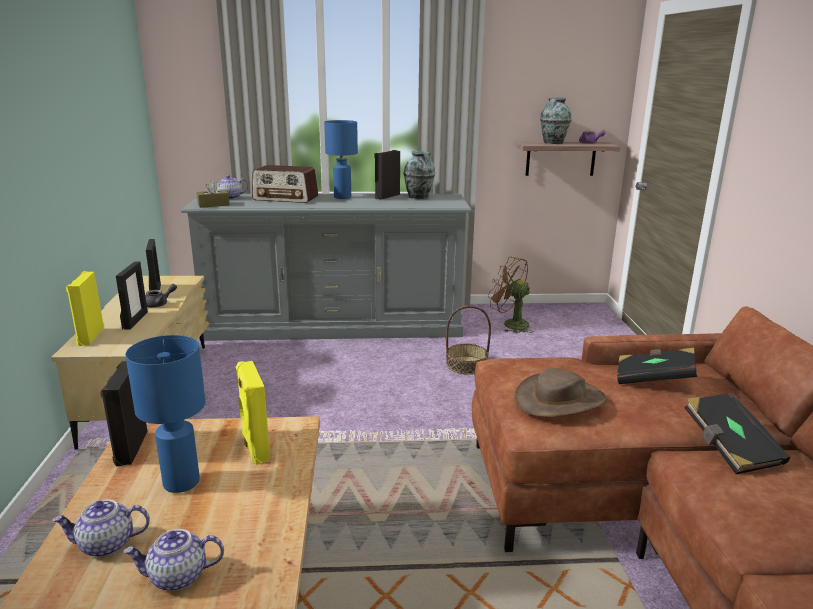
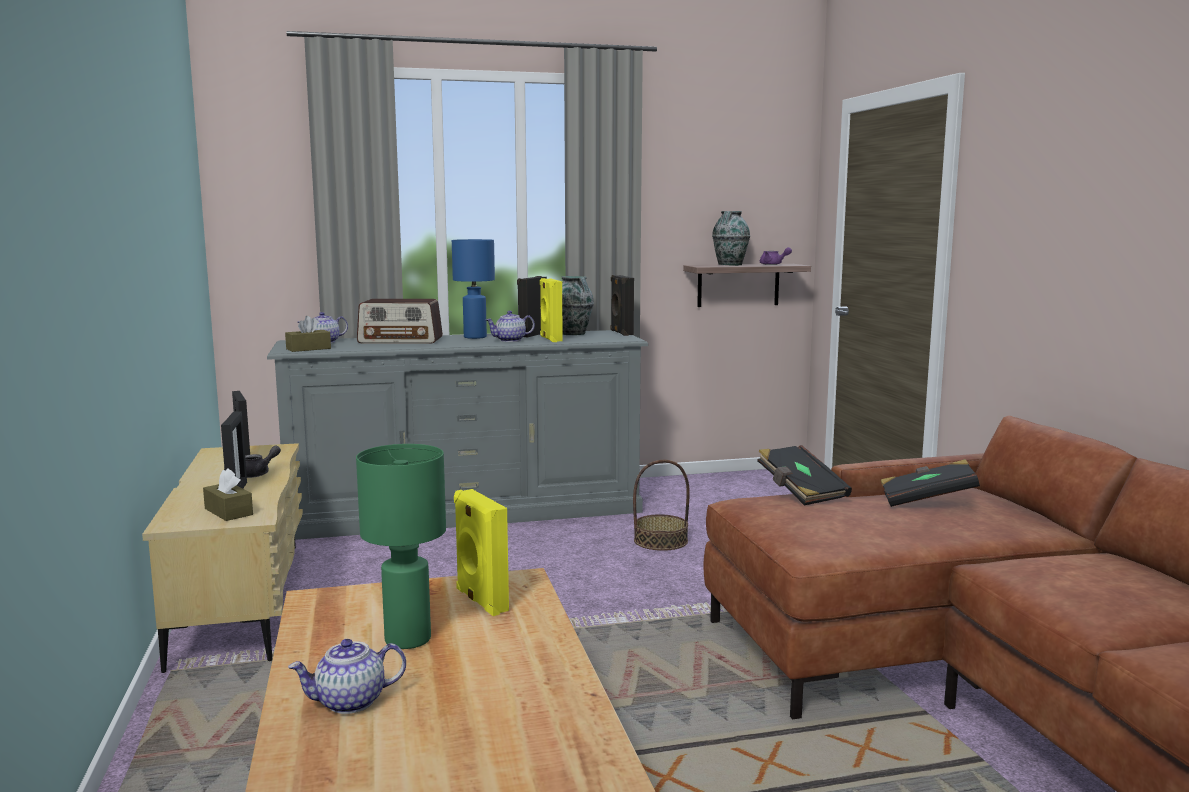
camera: 10 degrees left, 10 degrees down
(89, 336) = (182, 510): yellow speaker -> yellow speaker (550, 339)
(119, 340) = (228, 512): none -> brown tissue box
(130, 448) = (315, 615): black speaker -> black speaker (621, 333)
(177, 577) = (464, 720): teapot -> teapot (510, 340)
(182, 482) = (408, 639): blue table lamp -> green table lamp
(510, 324) = (697, 495): brown fan -> none
(560, 400) = (833, 524): brown hat -> none
(729, 448) = (1037, 551): black book -> black book (801, 491)

